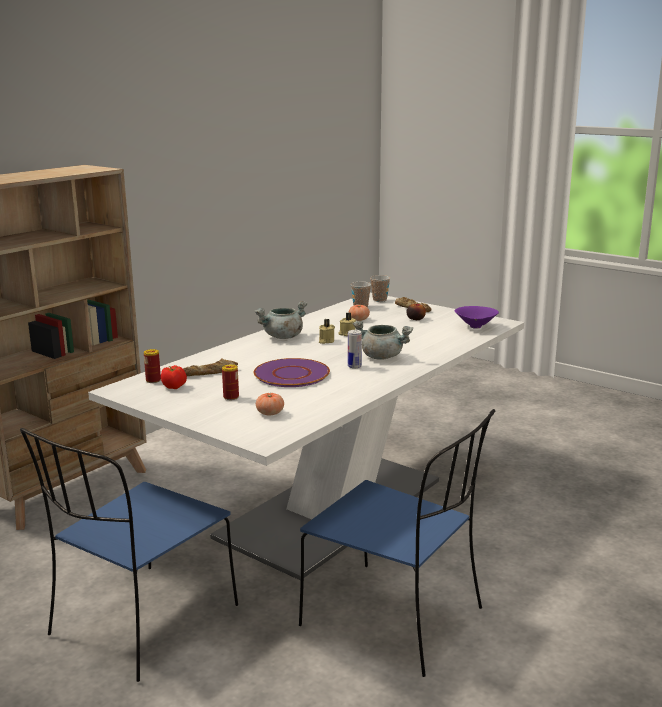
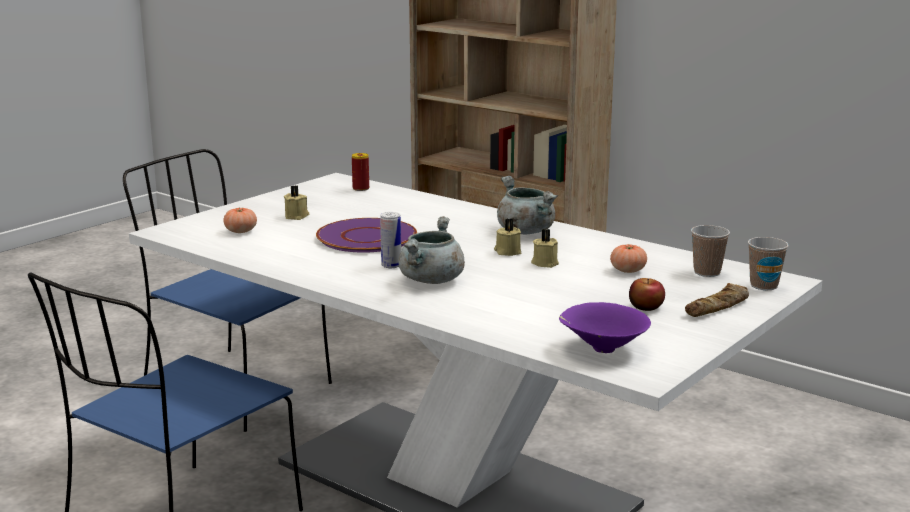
camera: 90 degrees right, 0 degrees up
(174, 387) = (337, 196): tomato -> none
(210, 373) = (380, 206): bread -> none
(231, 397) = (297, 216): can -> beige candle

